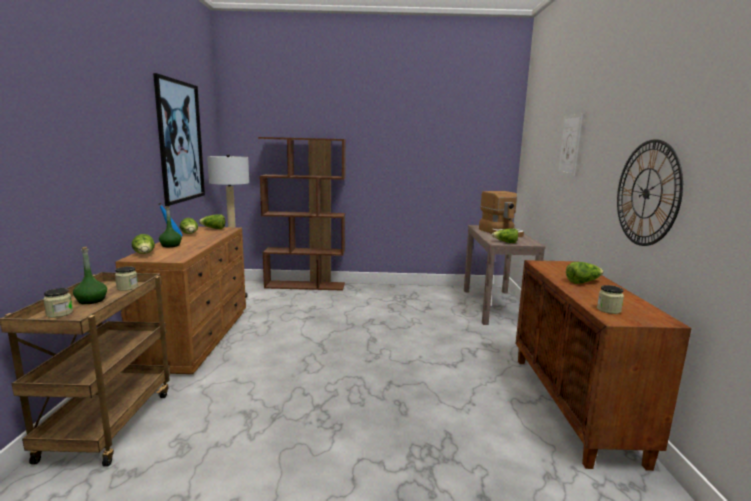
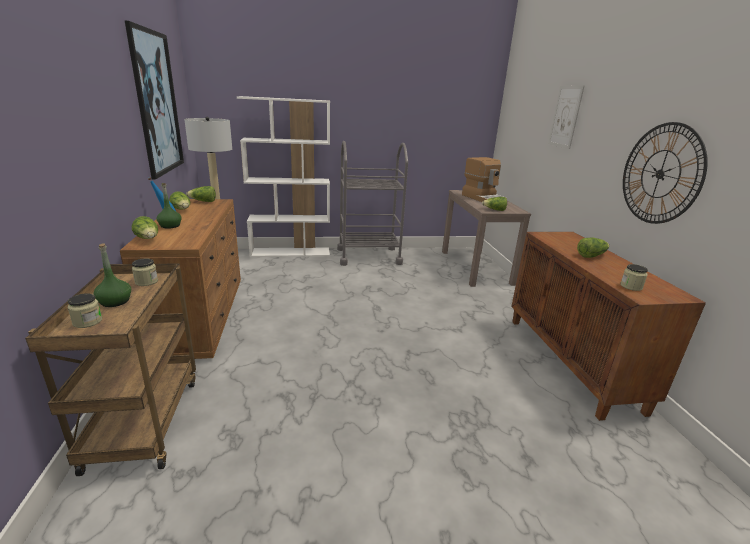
camera: 10 degrees left, 10 degrees up
(305, 285) = (291, 252): brown bookcase -> white bookcase
(383, 292) = (368, 256): none -> grey cart

